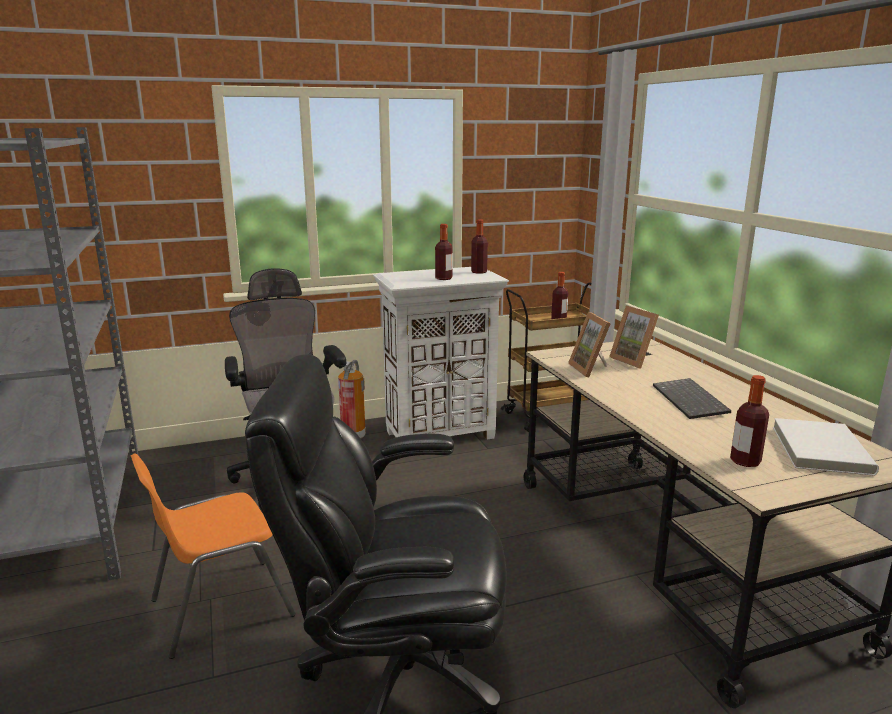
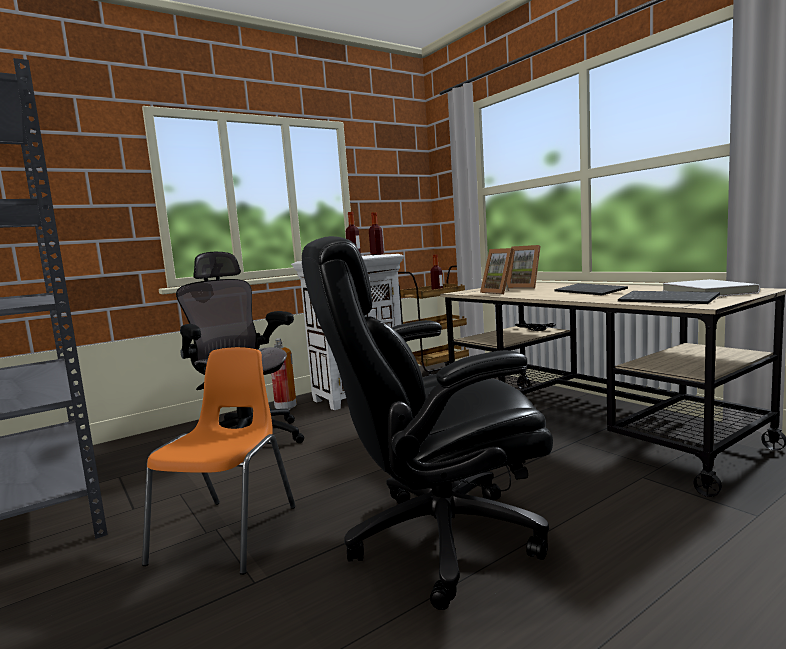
camera: 15 degrees left, 10 degrees down
(219, 607) = (229, 533): orange chair -> orange chair turned 150 degrees clockwise
(745, 461) = (669, 300): bottle -> keyboard

